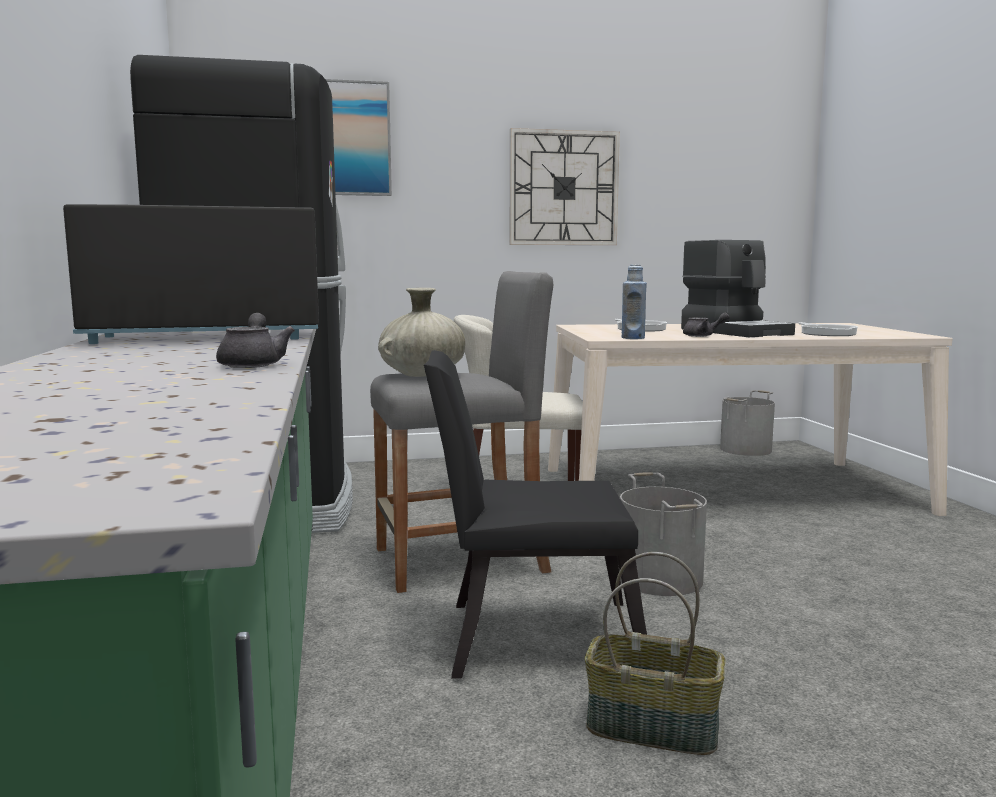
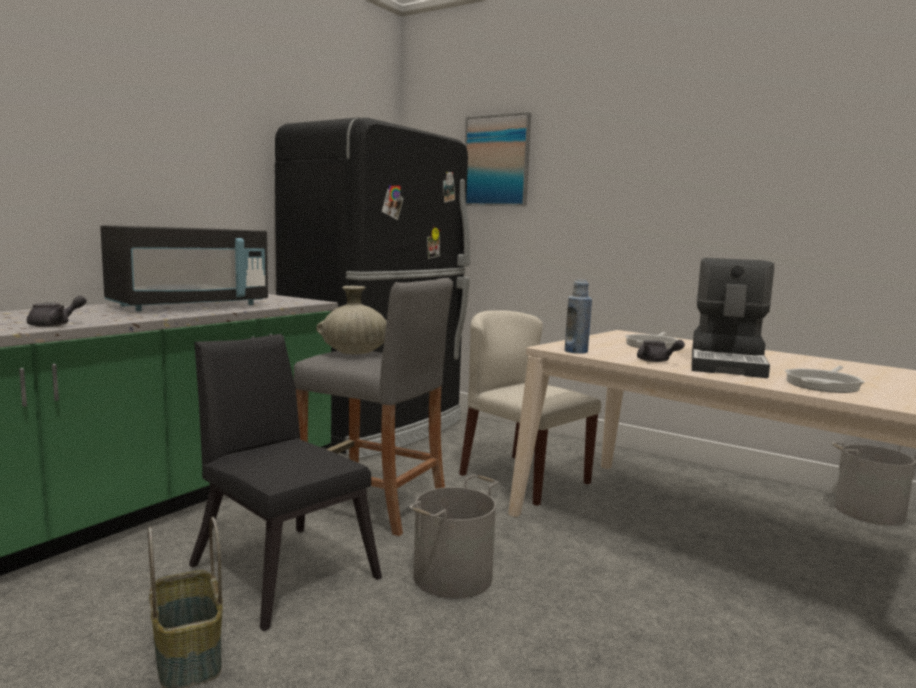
camera: 45 degrees right, 0 degrees up
(206, 336) = (189, 306): black microwave -> black microwave turned 105 degrees clockwise
(563, 188) = (678, 197): wall clock -> none

